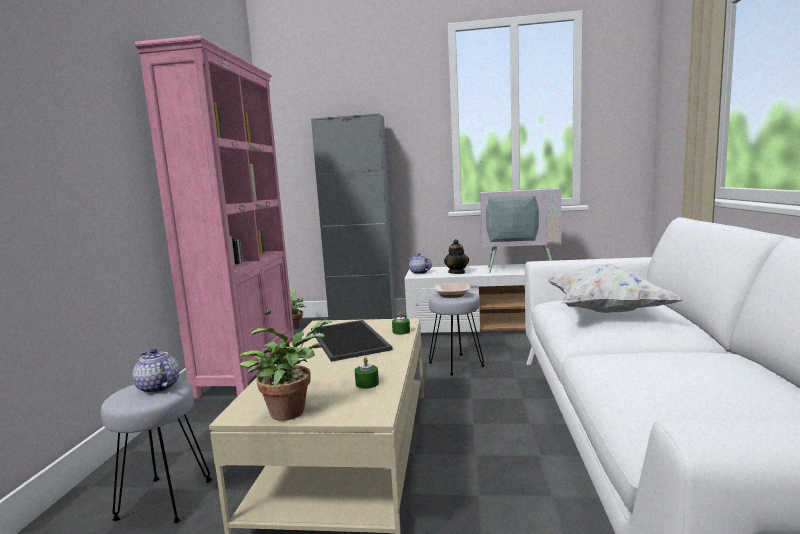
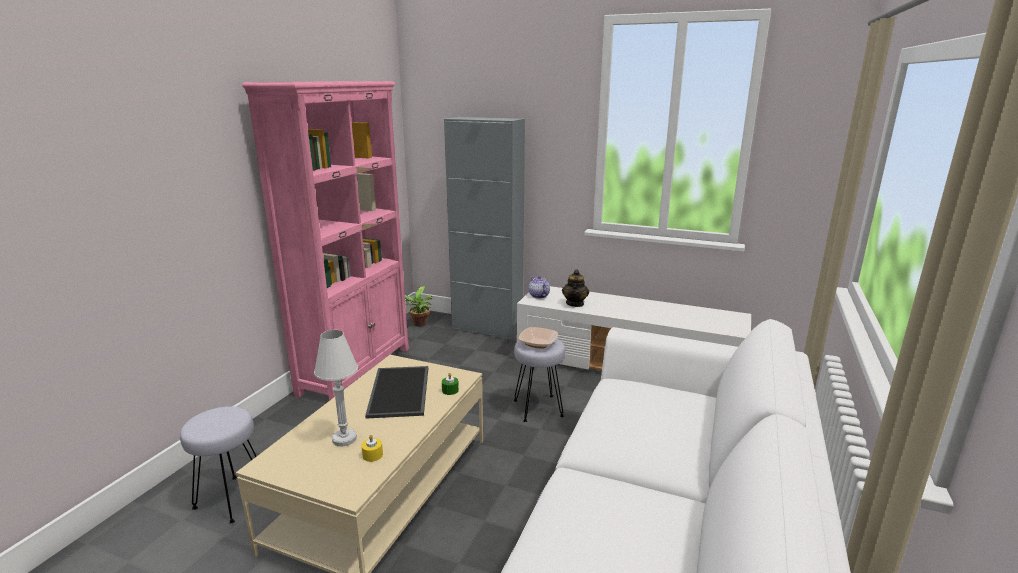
camera: 15 degrees right, 10 degrees up
(157, 388) = (224, 418): teapot -> none
(291, 410) = (298, 472): potted plant -> none
(322, 378) = (344, 439): none -> white table lamp
(367, 383) = (372, 455): green candle -> yellow candle
(519, 267) = (646, 308): television -> none
(605, 311) = (636, 417): white pillow -> none

